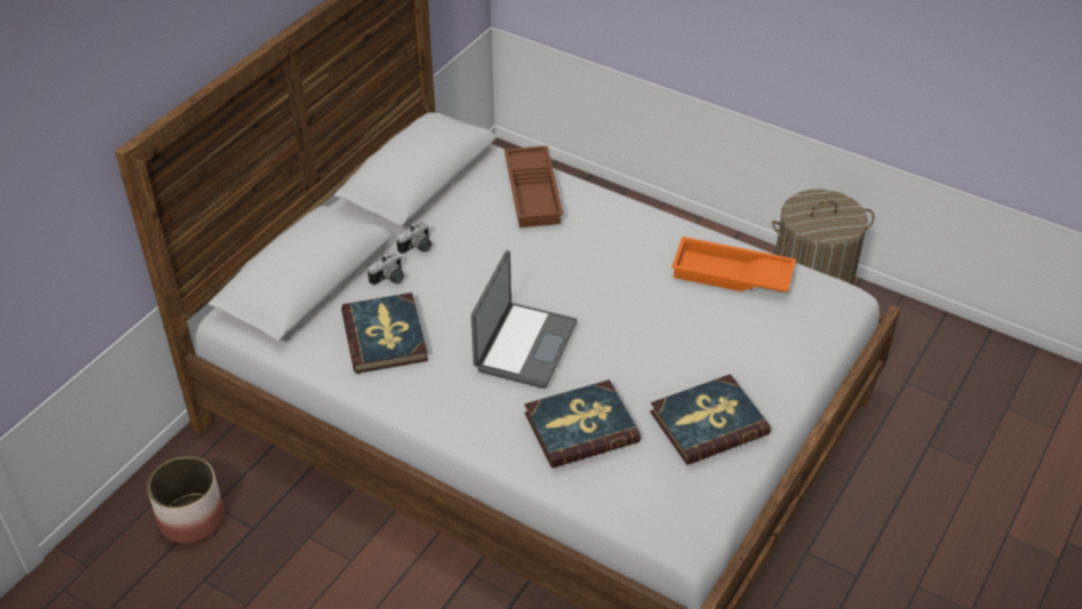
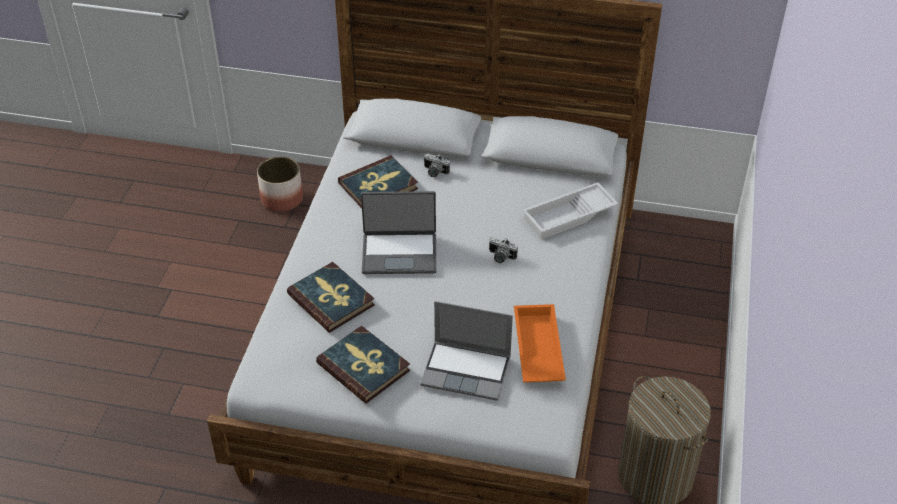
camera: 70 degrees right, 0 degrees up
(418, 248) = (473, 176): camera -> camera (500, 257)
(534, 192) = (569, 216): brown tray -> white tray
(743, 337) = (467, 371): none -> laptop

